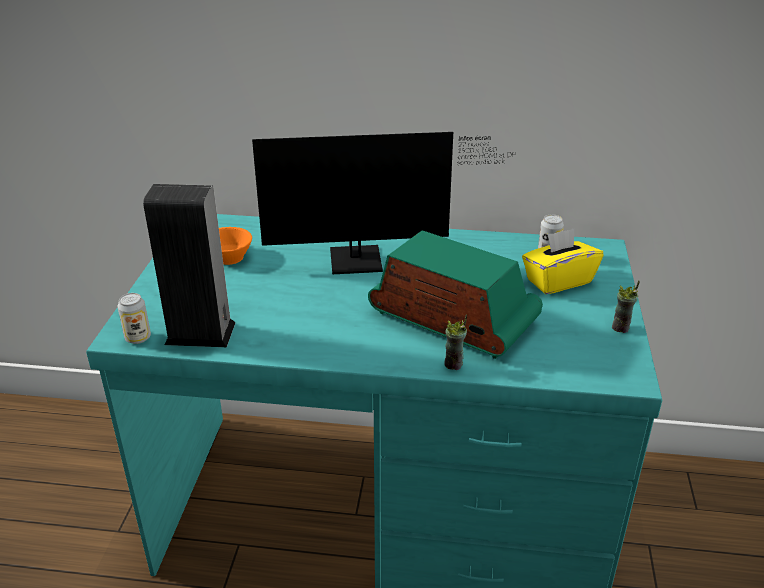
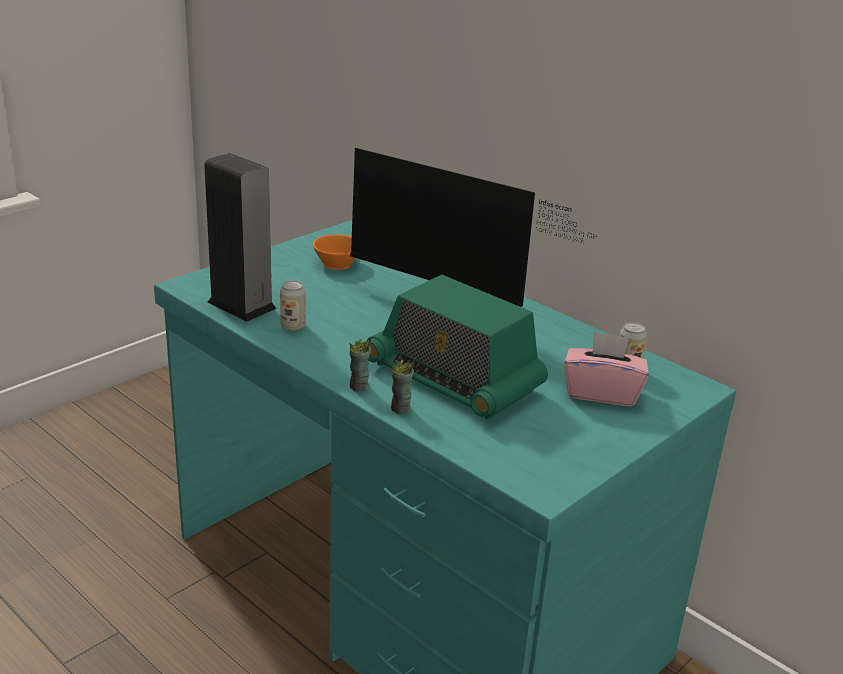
camera: 35 degrees right, 5 degrees down
(138, 338) = (196, 290): can -> can (293, 326)
(453, 318) = (453, 378): radio -> radio turned 150 degrees clockwise
(558, 281) = (601, 393): yellow tissue box -> pink tissue box
(621, 328) = (602, 453): cup -> cup (359, 387)

